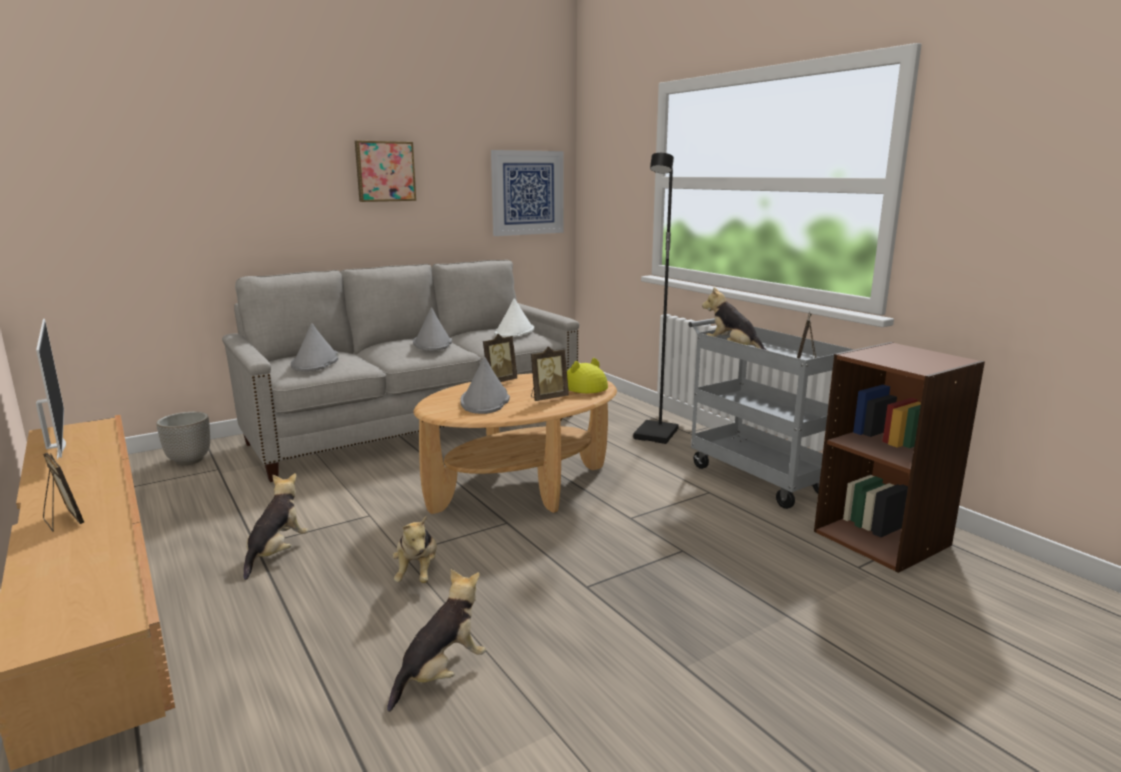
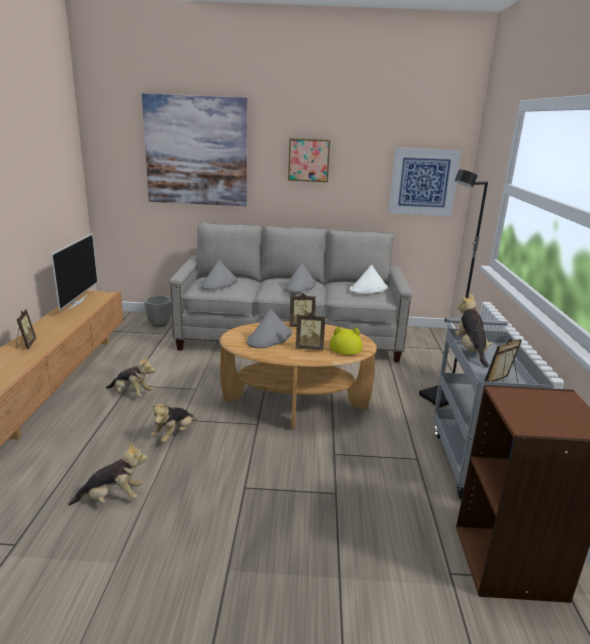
camera: 35 degrees right, 5 degrees up
(207, 165) = (196, 151): none -> picture
(276, 553) = (131, 393): plush toy -> plush toy turned 60 degrees clockwise

